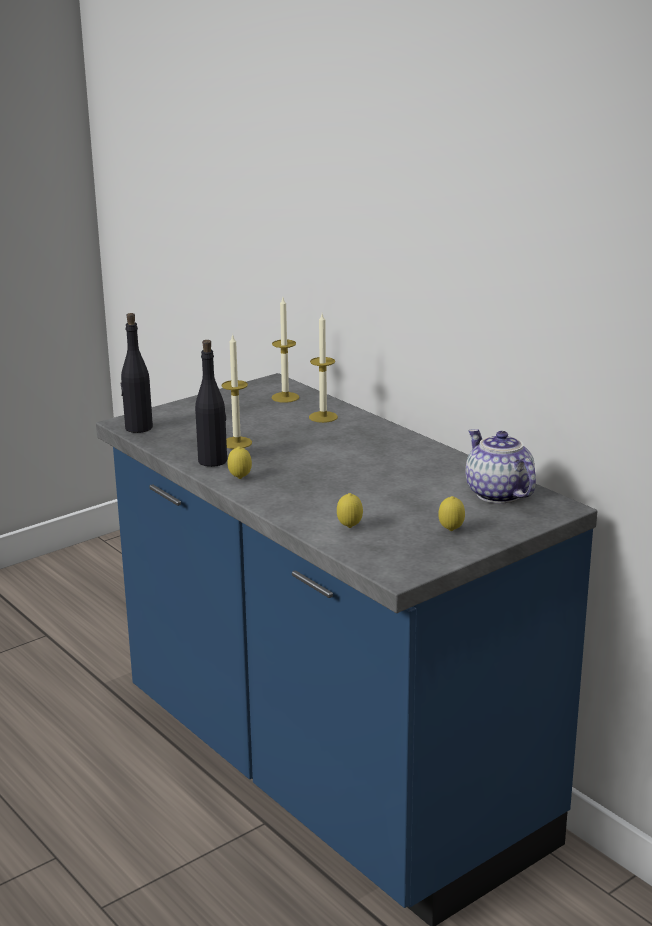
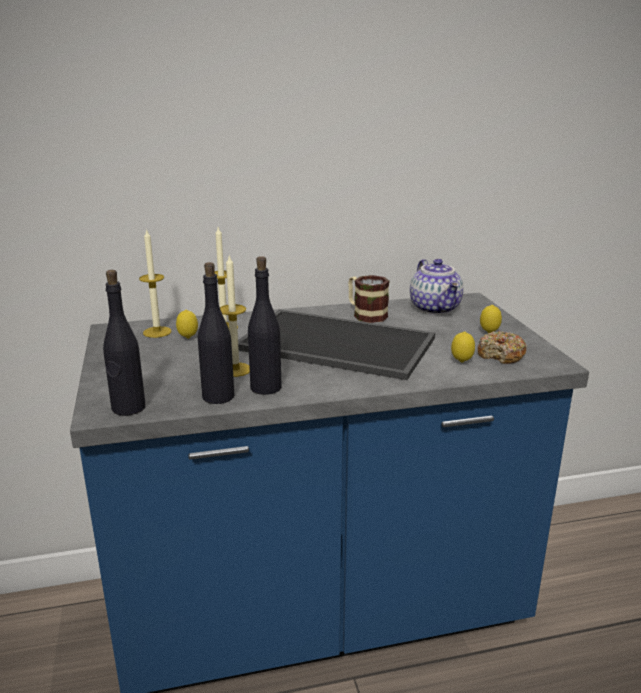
camera: 65 degrees left, 0 degrees up
(182, 449) = (218, 396): none -> black bottle
(240, 478) = (321, 383): lemon -> lemon (188, 338)
(332, 466) = (333, 344): none -> tray
(390, 544) = (501, 355): none -> donut
(433, 464) = (365, 314): none -> mug
(496, 494) = (436, 309): teapot -> teapot turned 105 degrees counterclockwise

